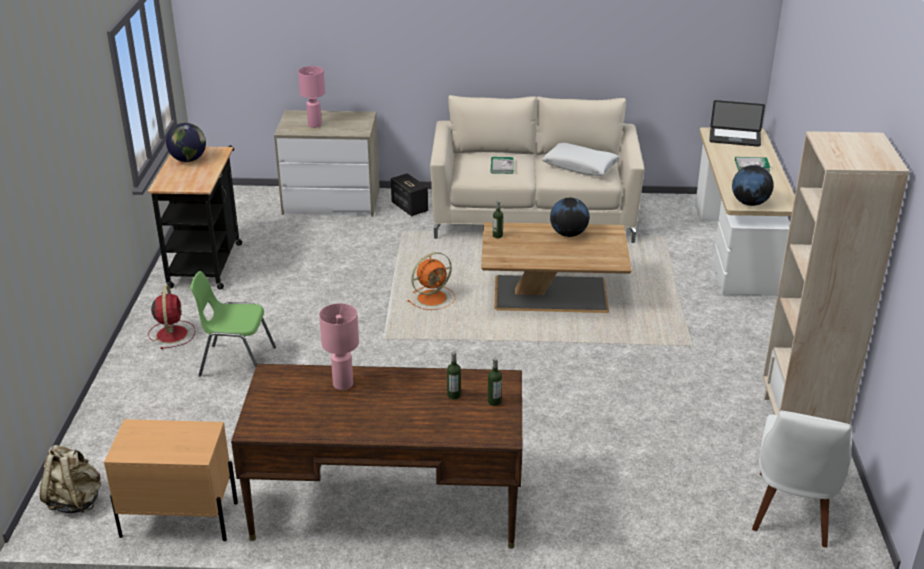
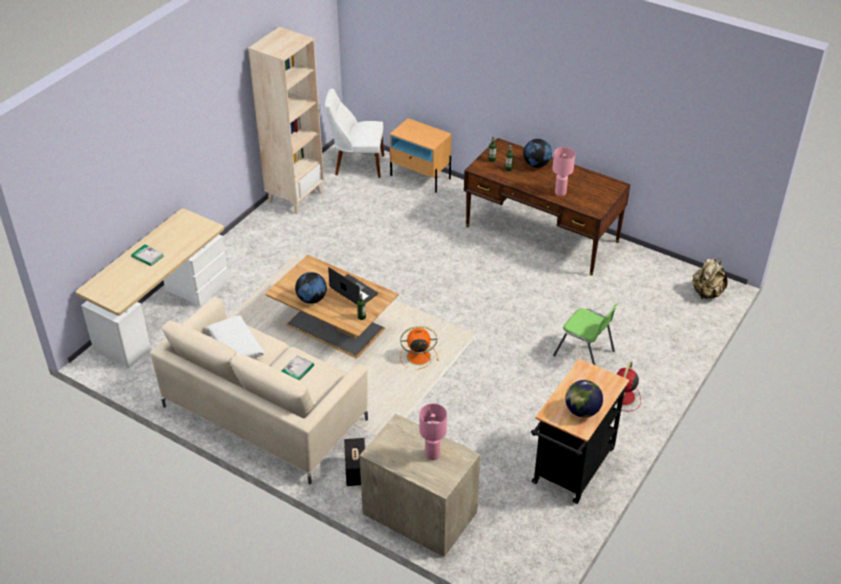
camera: 150 degrees left, 10 degrees up
(178, 519) = (652, 263): beige nightstand -> beige nightstand (420, 177)
(734, 138) = (114, 288): laptop -> laptop (353, 291)
(749, 203) = (202, 225): globe -> globe (536, 164)
(792, 512) = (357, 165): white chair -> white chair turned 135 degrees counterclockwise

